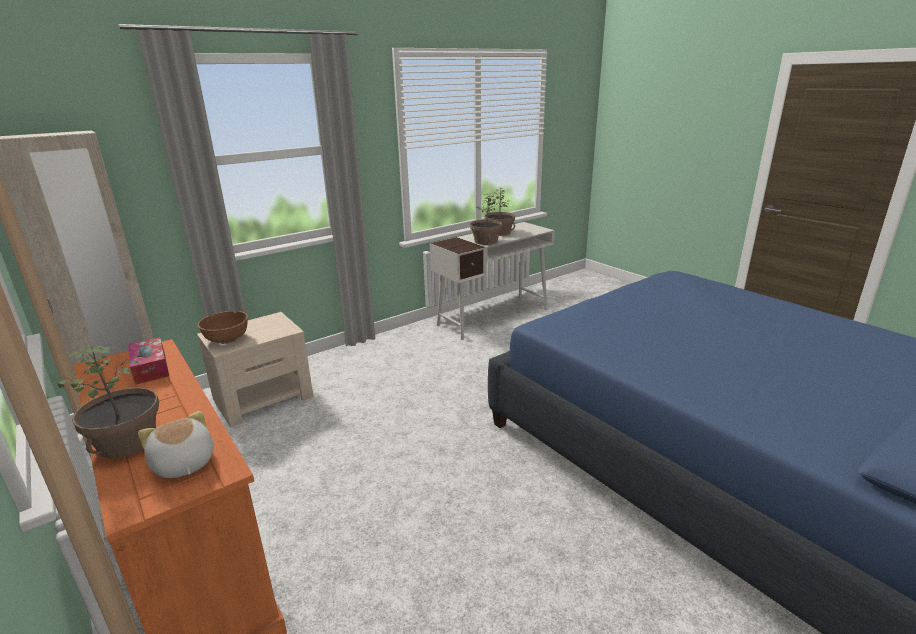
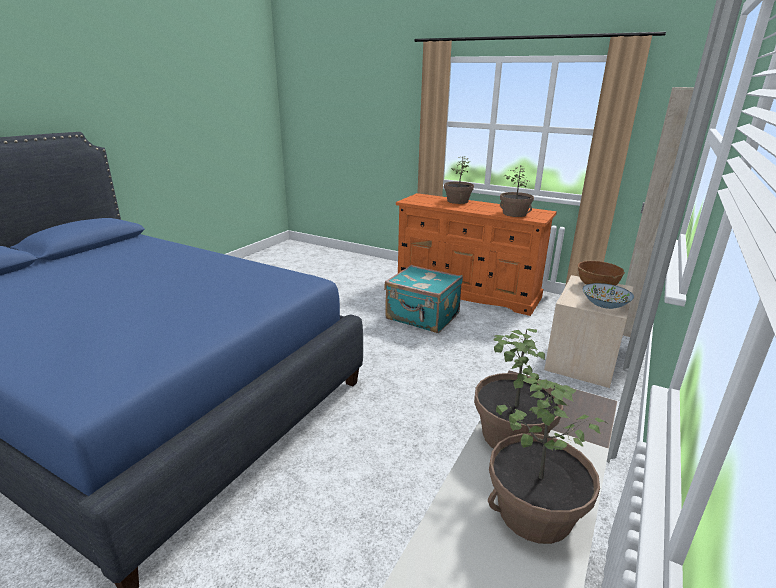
camera: 155 degrees right, 0 degrees up
(150, 368) = (514, 214): tissue box -> potted plant
(183, 464) = (424, 200): plush toy -> none
(271, 322) = (605, 305): none -> bowl
(342, 502) = (422, 317): none -> turquoise suitcase

